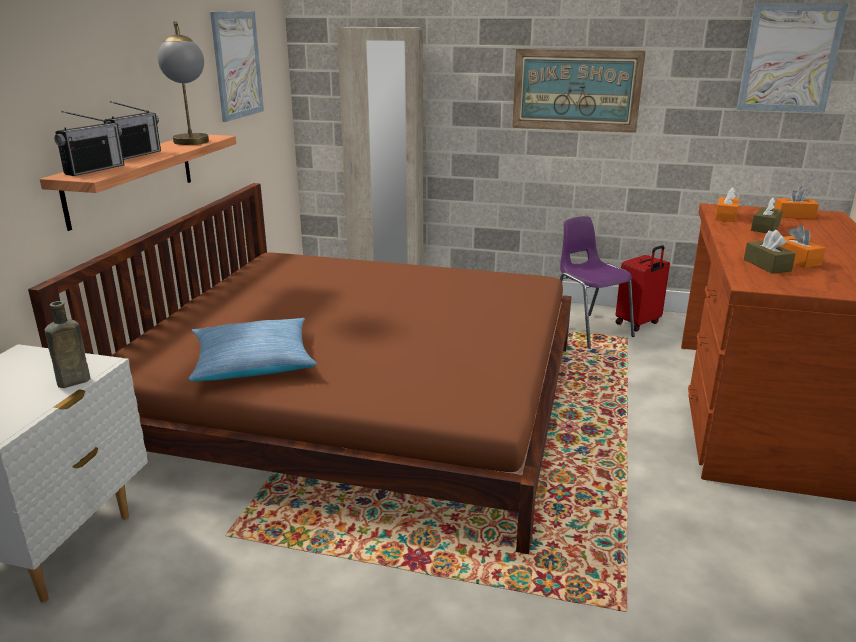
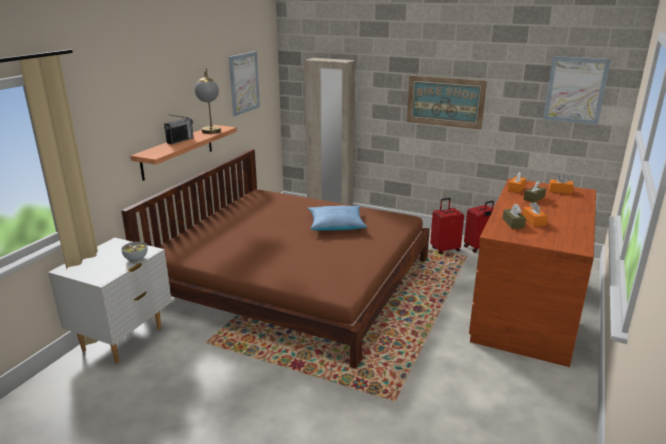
camera: 10 degrees right, 0 degrees up
(71, 382) = (136, 259): brown bottle -> bowl
(95, 169) = (157, 150): radio -> none
(253, 361) = (230, 254): pillow -> pillow (336, 224)
(588, 330) = (445, 249): purple chair -> red suitcase

